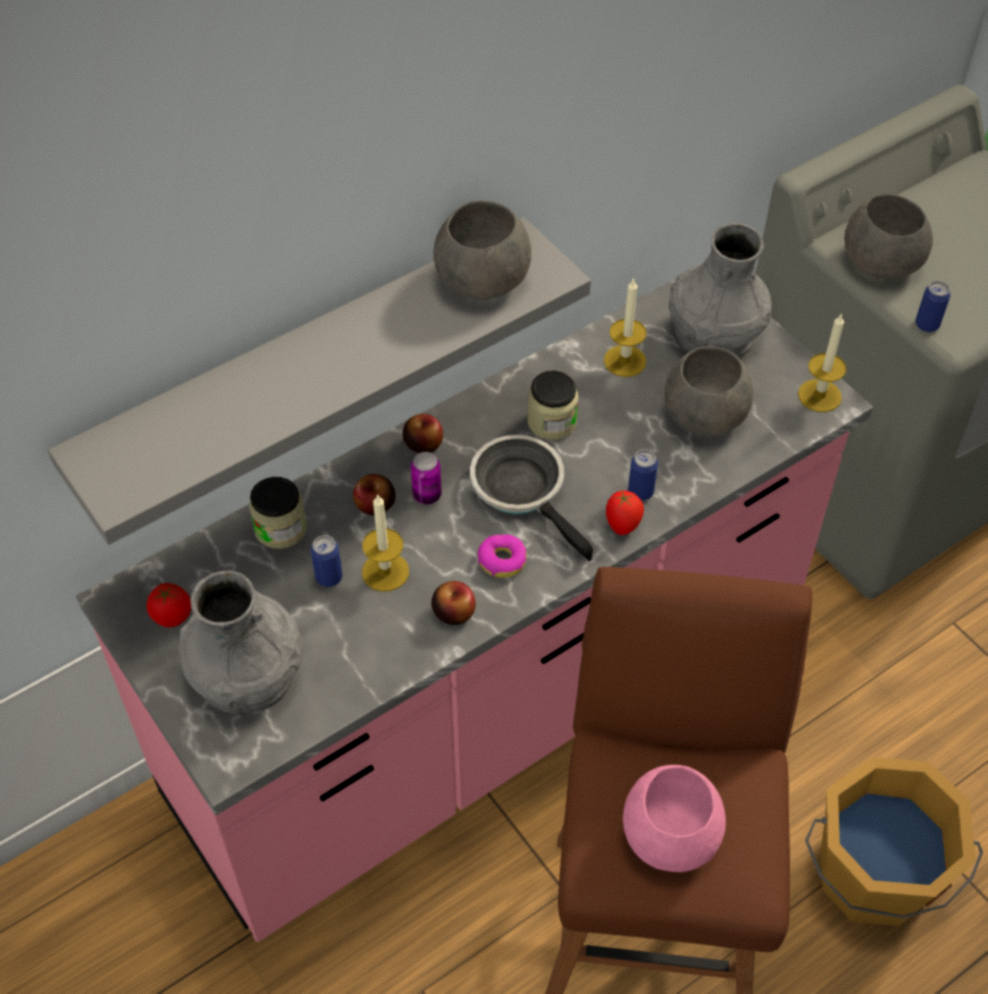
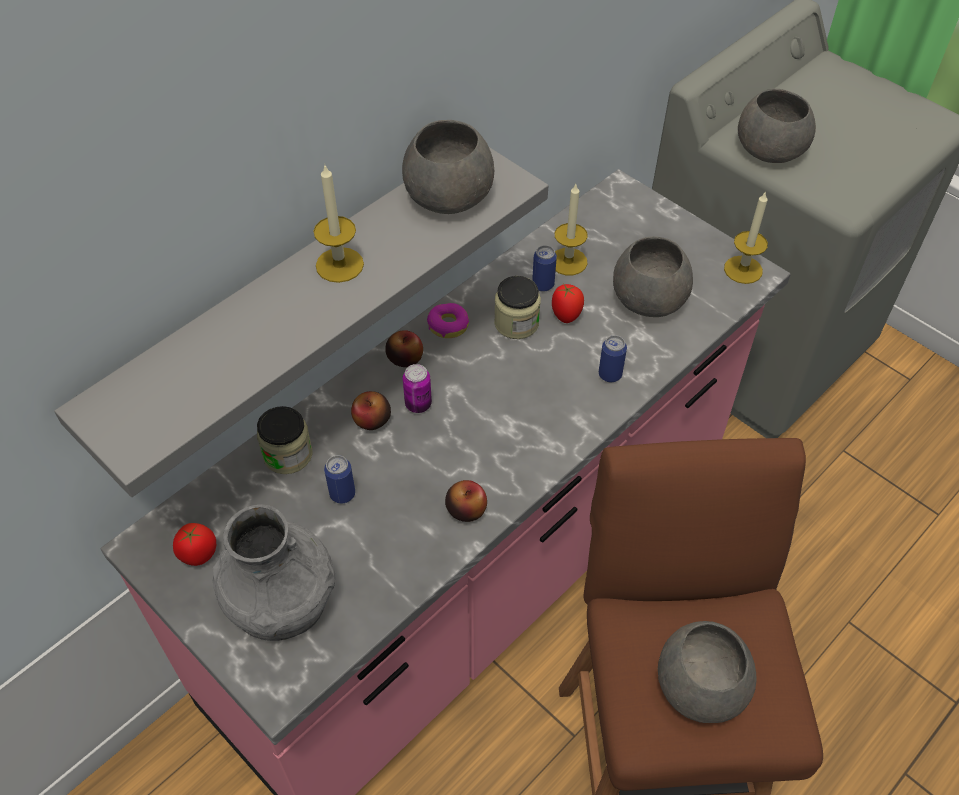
camera: 10 degrees left, 0 degrees up
(385, 571) = (394, 481): candle -> candle (339, 265)
(502, 560) = (500, 454): donut -> donut (448, 325)
(523, 490) = (505, 387): frying pan -> none
(623, 525) = (601, 406): tomato -> tomato (566, 315)
(670, 832) = (700, 683): pink bowl -> grey bowl
(714, 332) = (639, 227): grey vase -> none
(874, 877) = (831, 677): orange bucket -> none
(927, 325) = (822, 197): can -> can (543, 284)

